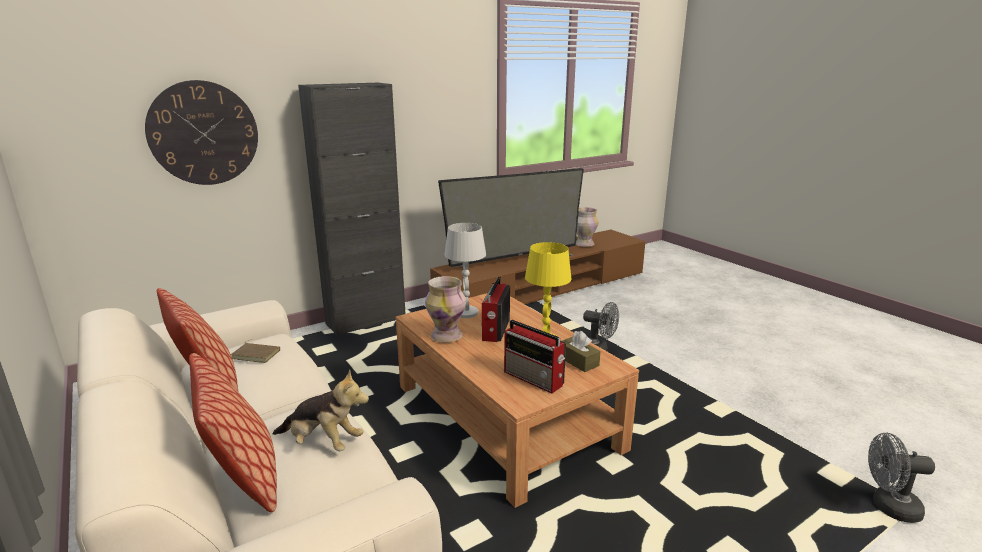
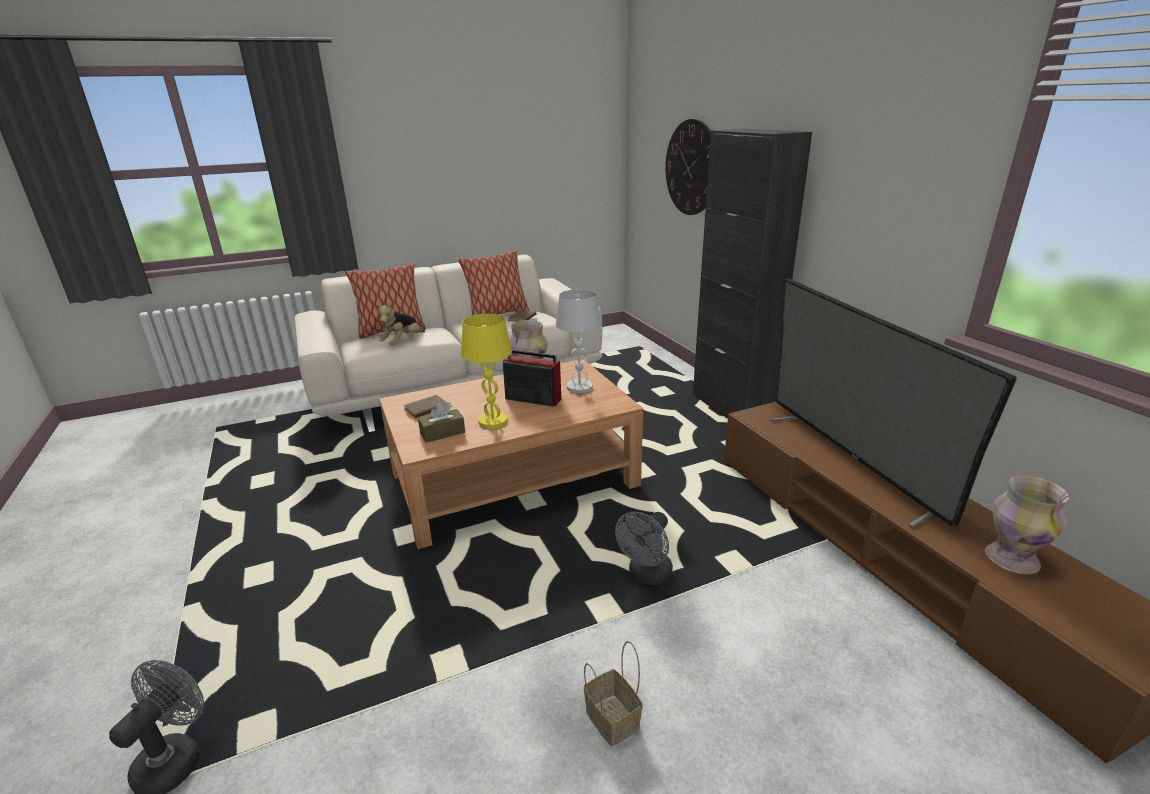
camera: 100 degrees right, 5 degrees up
(534, 379) = (427, 409): radio -> brown book
(705, 356) = (610, 719): none -> basket

